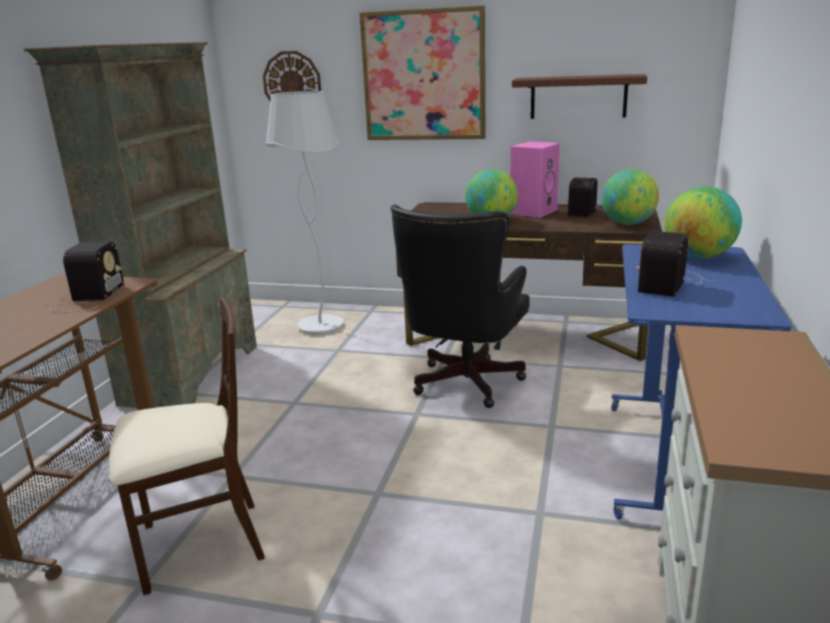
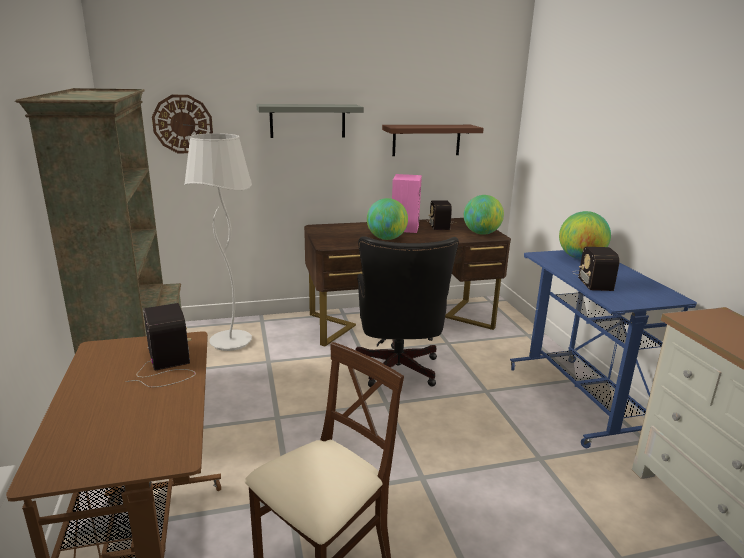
camera: 30 degrees left, 0 degrees up
(423, 75) = (307, 121): picture -> grey shelf

